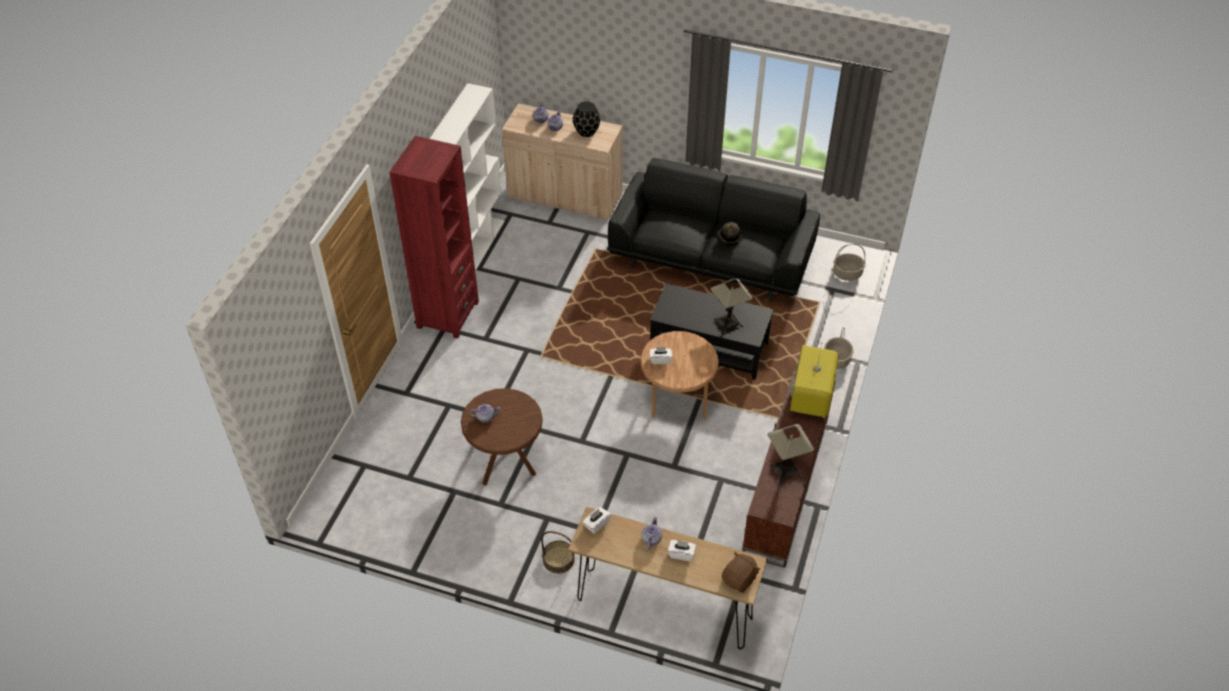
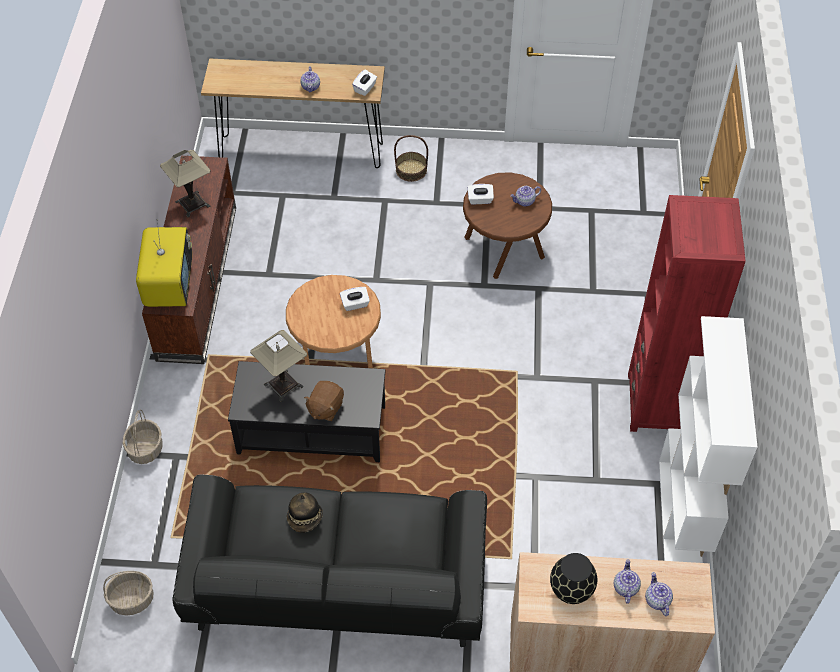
camera: 165 degrees right, 5 degrees up
(681, 554) = (280, 80): white tissue box -> white tissue box (480, 200)
(739, 579) = (223, 72): brown plush toy -> brown plush toy (325, 408)

